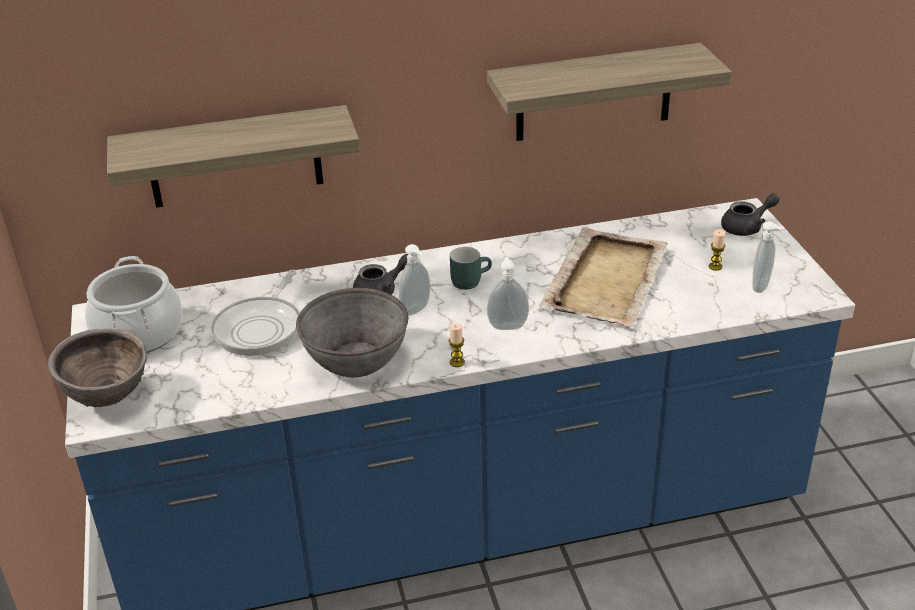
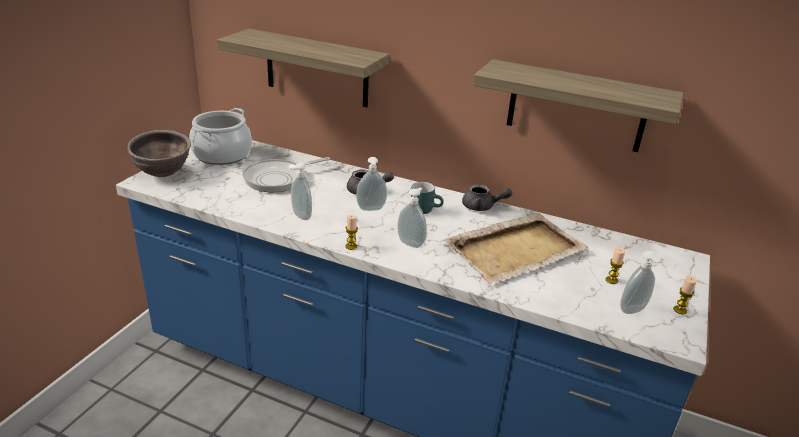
camera: 35 degrees right, 5 degrees down
(356, 359) = (300, 216): grey bowl -> soap dispenser
(747, 227) = (674, 269): grey teapot -> grey teapot (482, 207)
(792, 266) = (680, 310): none -> candle

